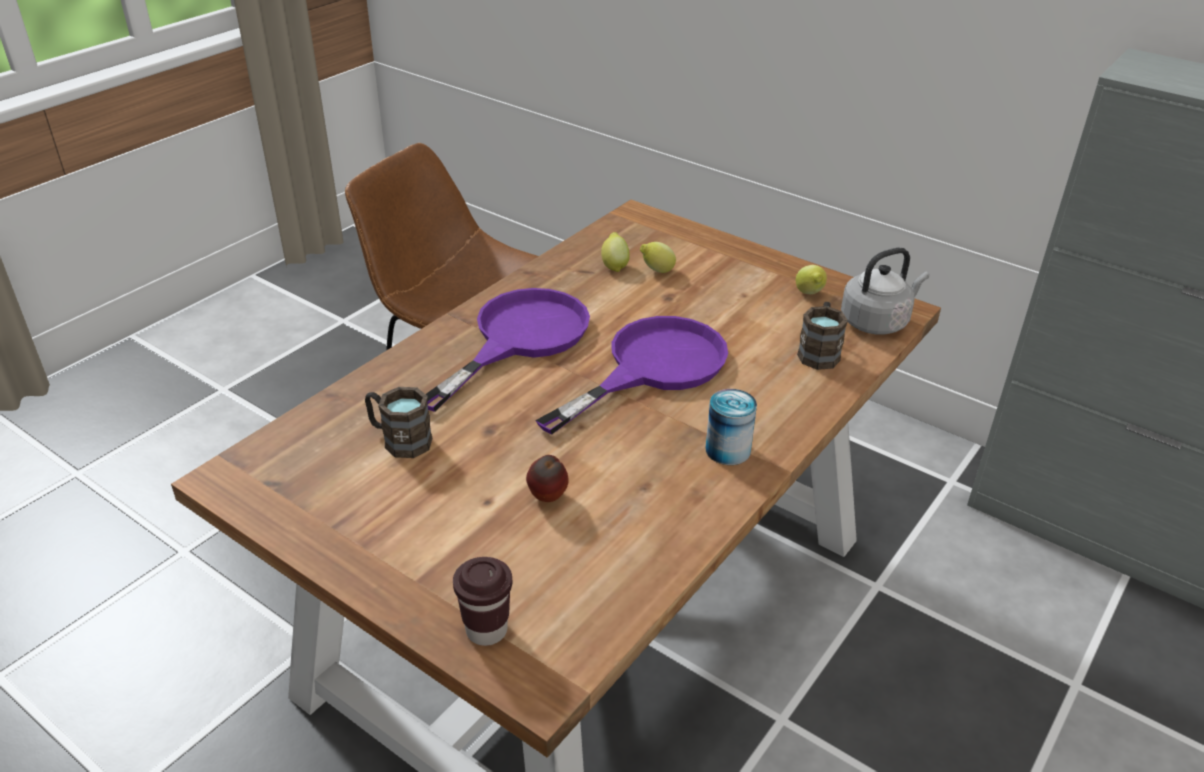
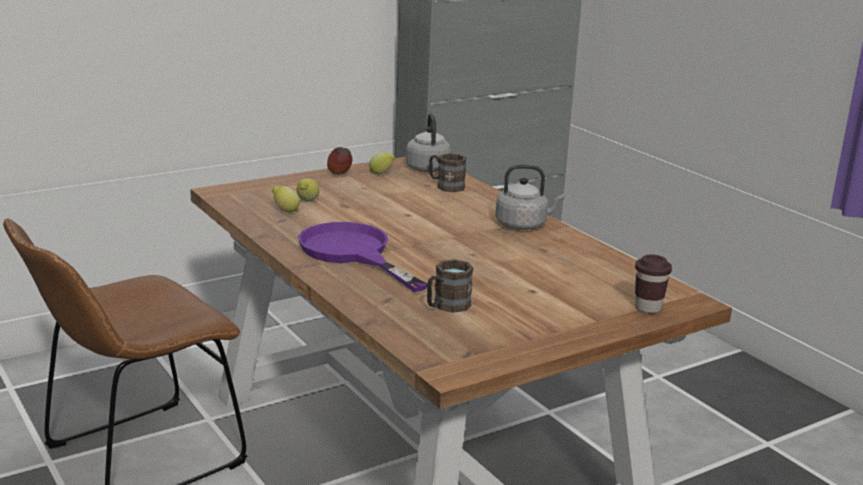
camera: 70 degrees left, 15 degrees down
(547, 498) = (539, 275): apple -> apple (339, 174)
(652, 368) = (425, 225): purple frying pan -> none
(728, 450) = (524, 225): can -> grey kettle

